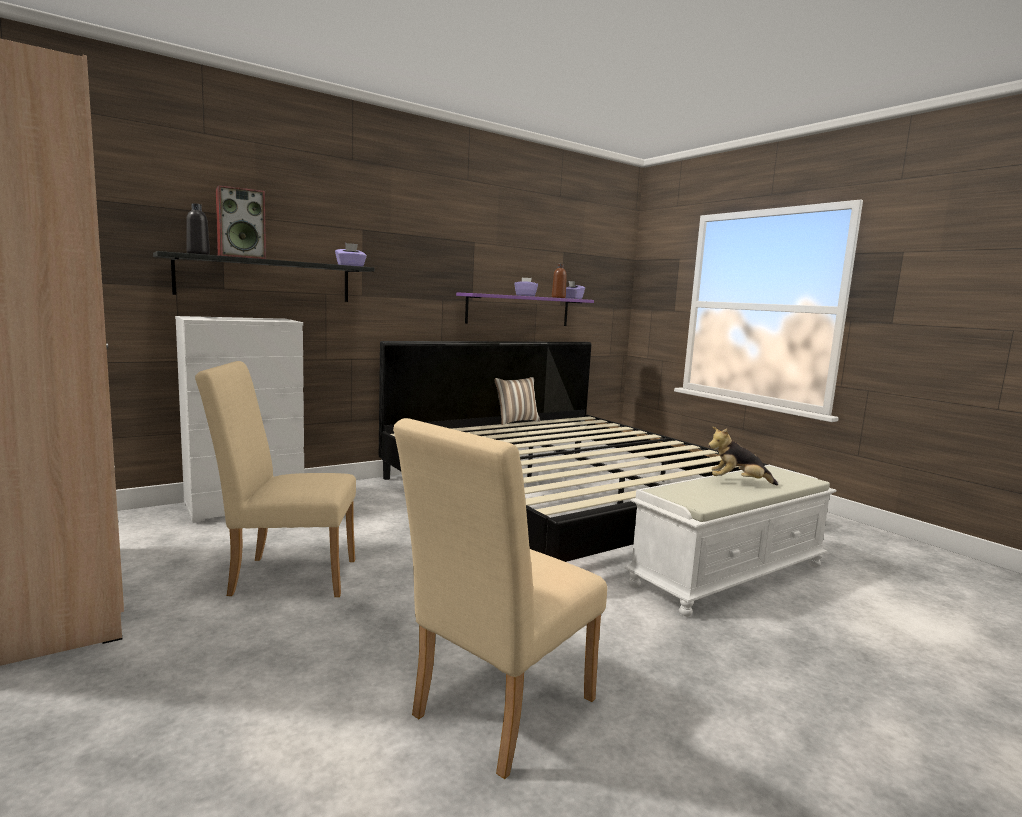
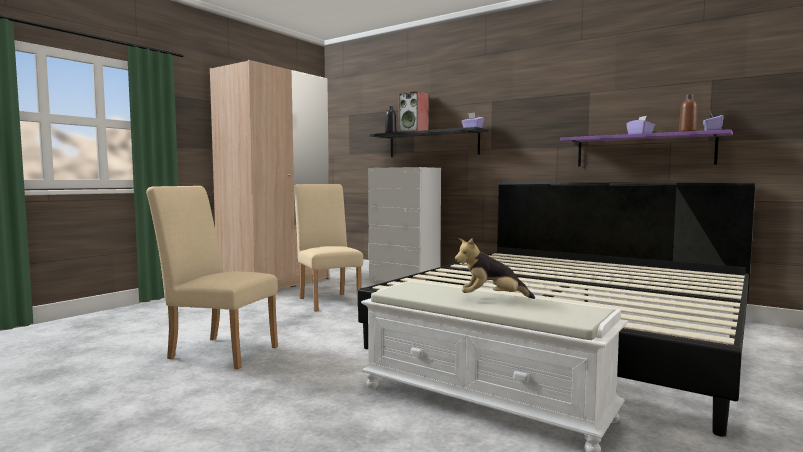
camera: 70 degrees right, 5 degrees down
(516, 421) = (627, 264): pillow -> none
(738, 482) = (491, 299): plush toy -> plush toy turned 75 degrees counterclockwise

